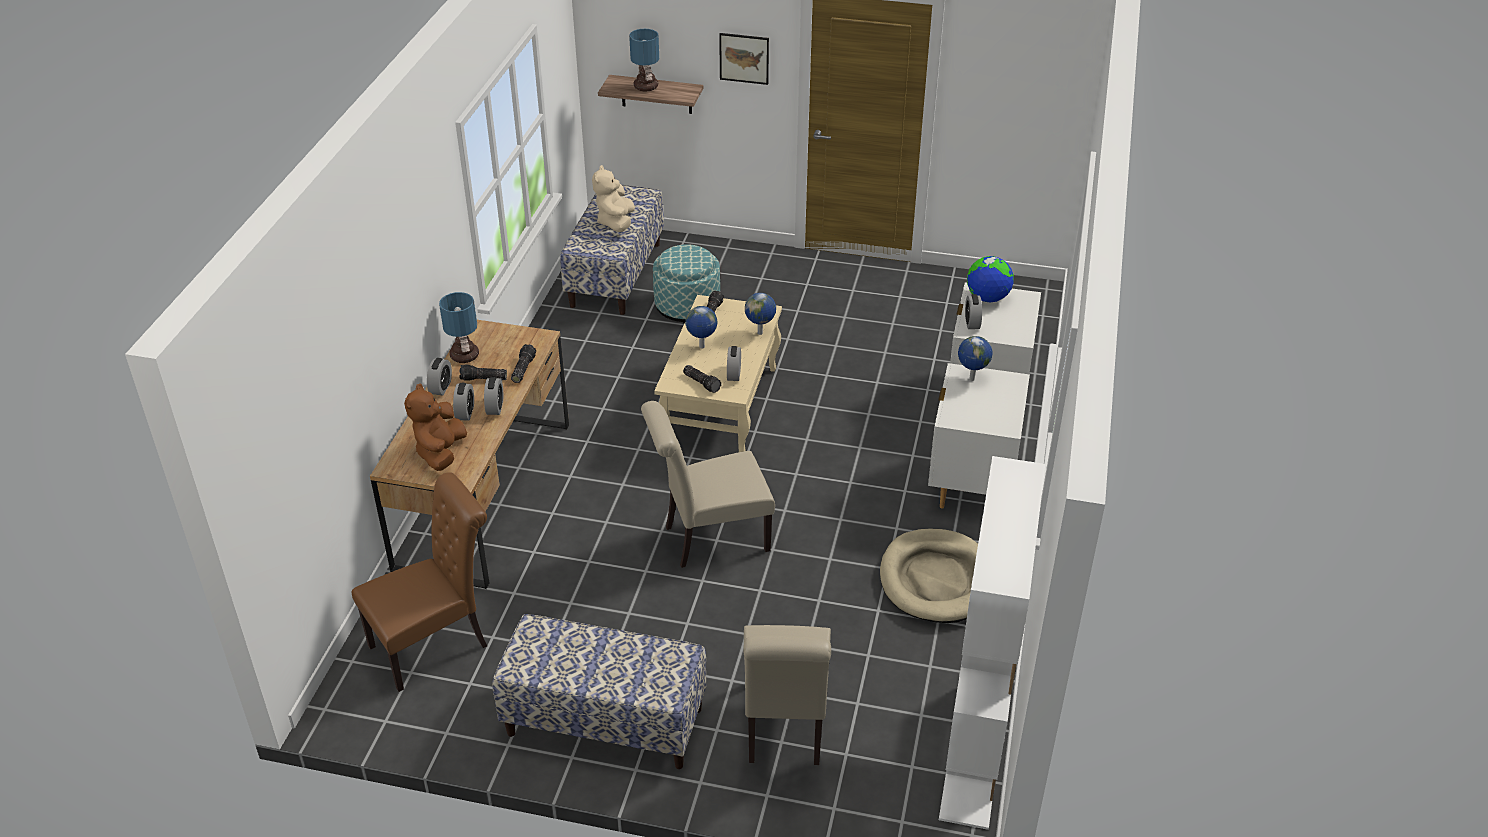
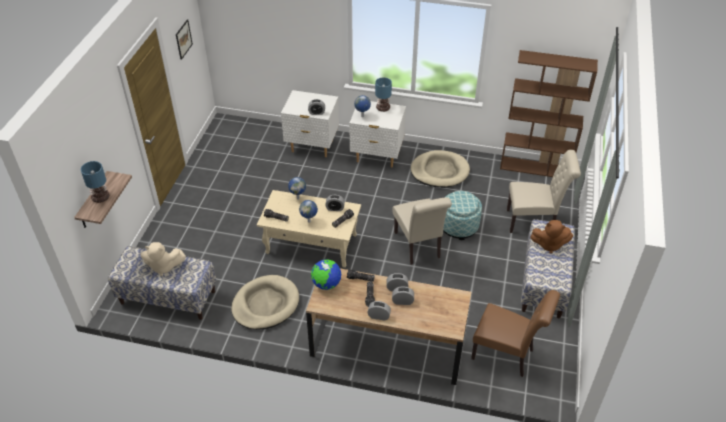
camera: 90 degrees left, 5 degrees up
(436, 643) = (506, 355): brown chair -> brown chair turned 150 degrees clockwise
(441, 452) = (439, 308): brown plush toy -> brown plush toy (549, 244)
(463, 355) = (346, 309): table lamp -> table lamp (382, 108)
(590, 364) = (265, 304): none -> beige dog bed
(687, 307) = (212, 260): ottoman -> ottoman (459, 226)
(744, 58) = (114, 135): picture -> picture (183, 39)
(974, 755) = (535, 168): white bookcase -> brown bookcase
(987, 298) = (296, 106): globe -> globe (326, 284)

